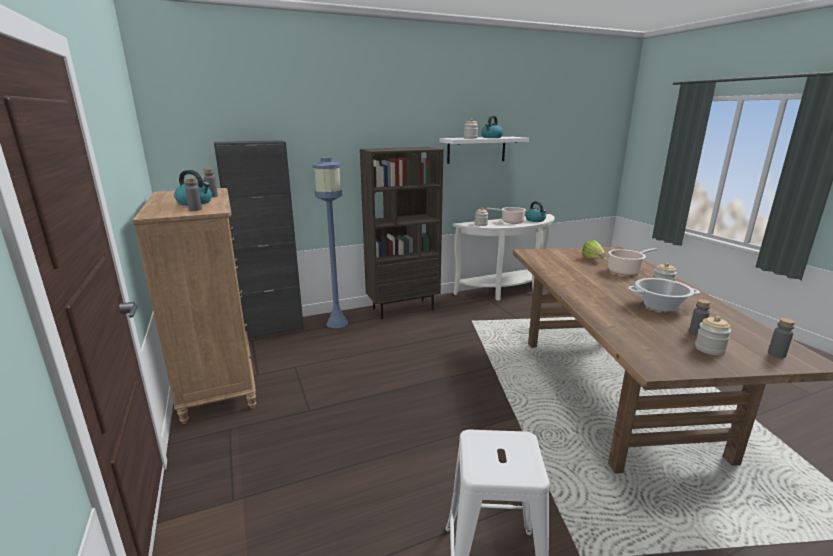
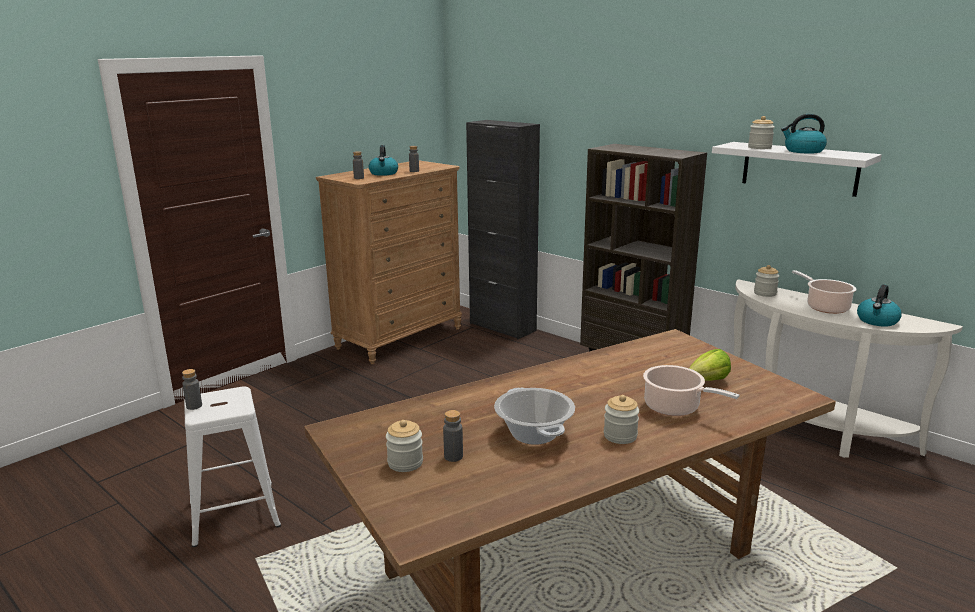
camera: 65 degrees right, 0 degrees up
(337, 323) = (549, 349): blue floor lamp -> none
(776, 354) = (419, 510): grey bottle -> grey bottle (194, 406)

